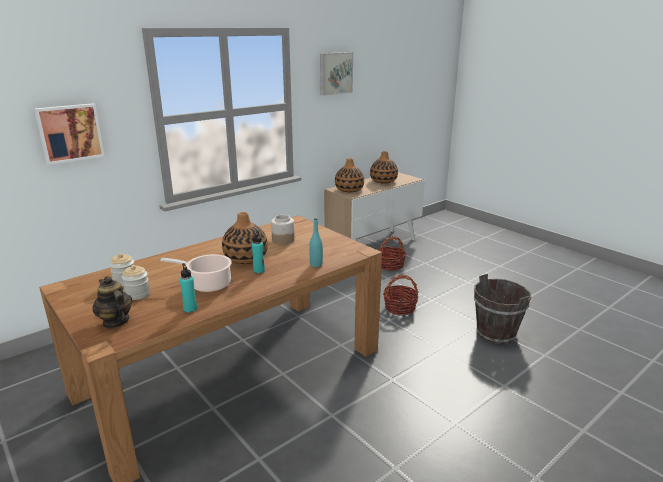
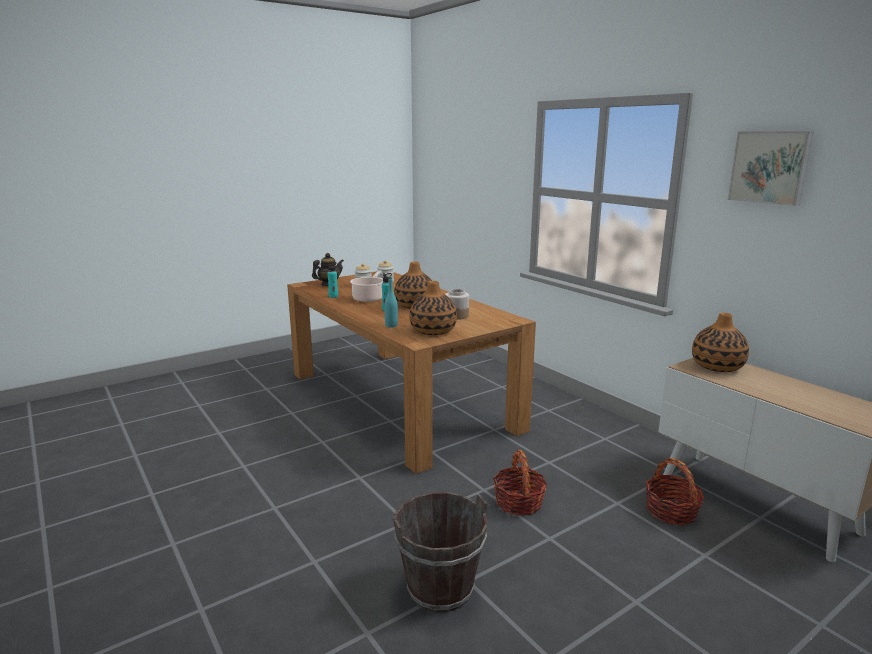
camera: 95 degrees right, 5 degrees down
(70, 133) = (484, 186): picture -> none
(383, 181) = (805, 395): vase -> vase (433, 331)

